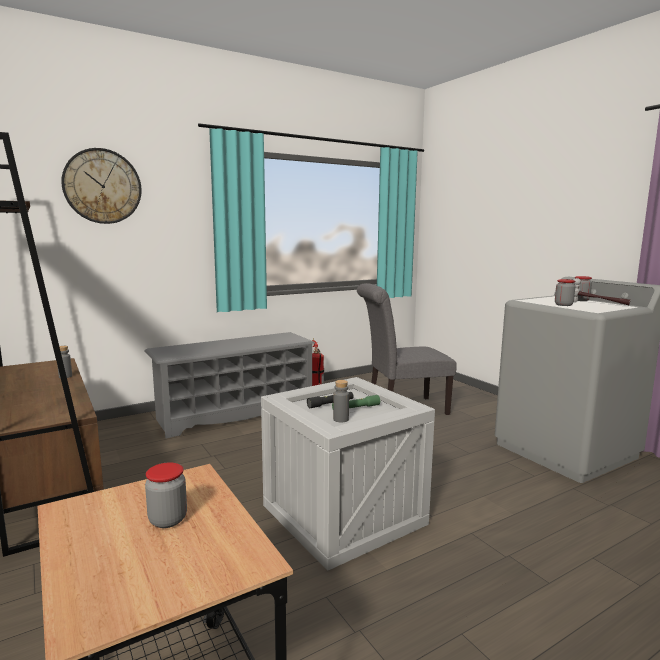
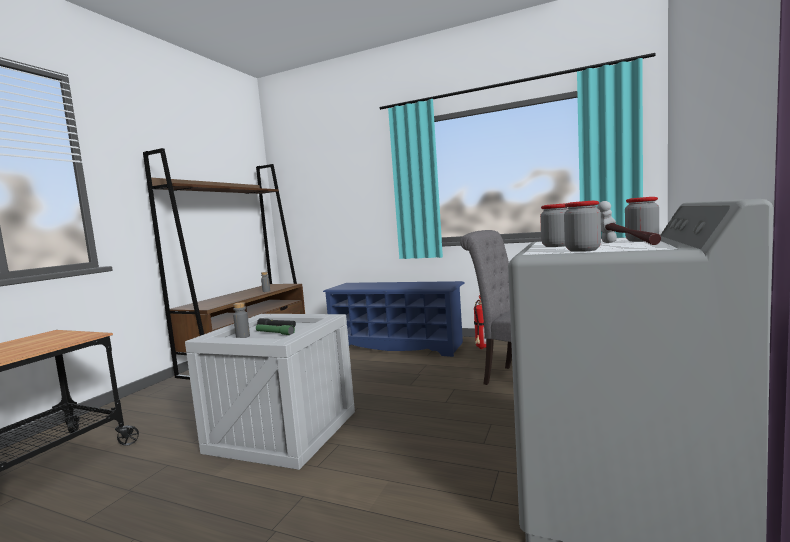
camera: 55 degrees right, 5 degrees down
(102, 186) = (329, 168): wall clock -> none
(168, 520) = (32, 345): jar -> jar (582, 250)
(235, 413) = (397, 346): grey shoe rack -> blue shoe rack

